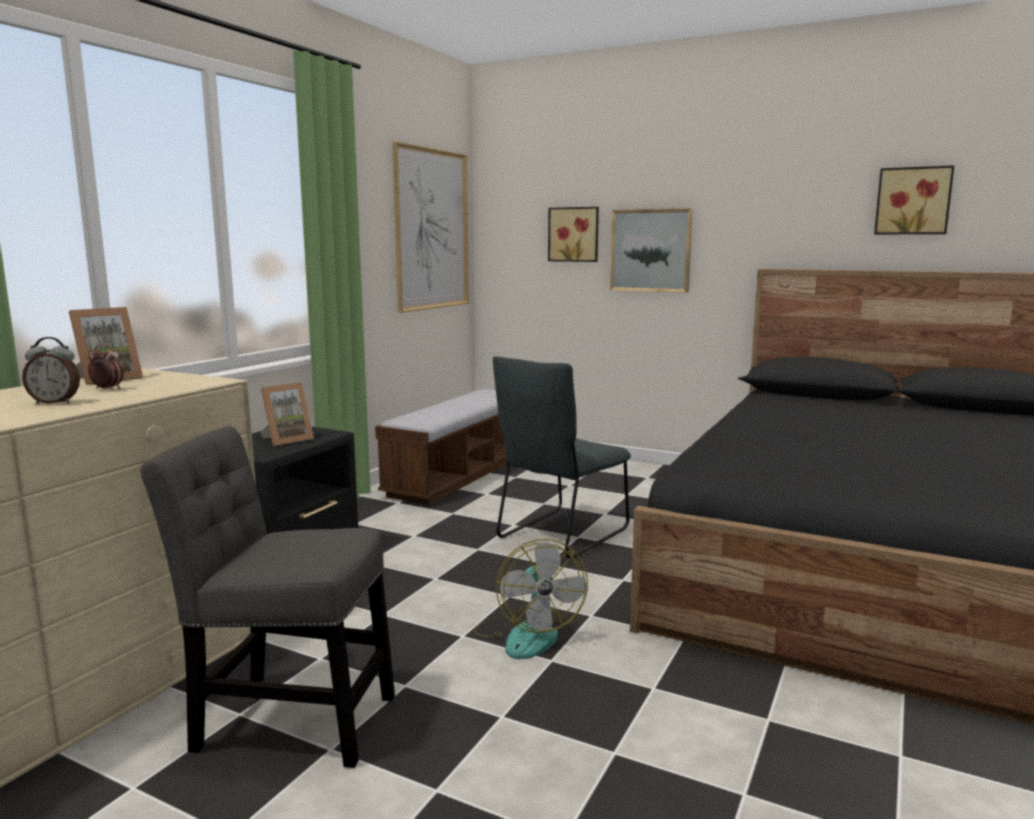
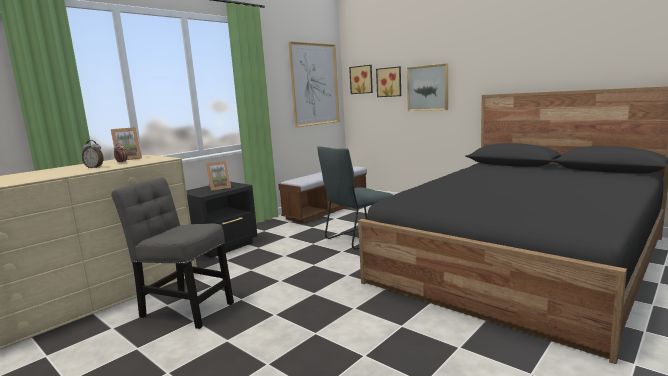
camera: 15 degrees right, 0 degrees up
(527, 634) = (310, 281): fan -> none
(913, 201) = (568, 49): picture -> picture (362, 79)

